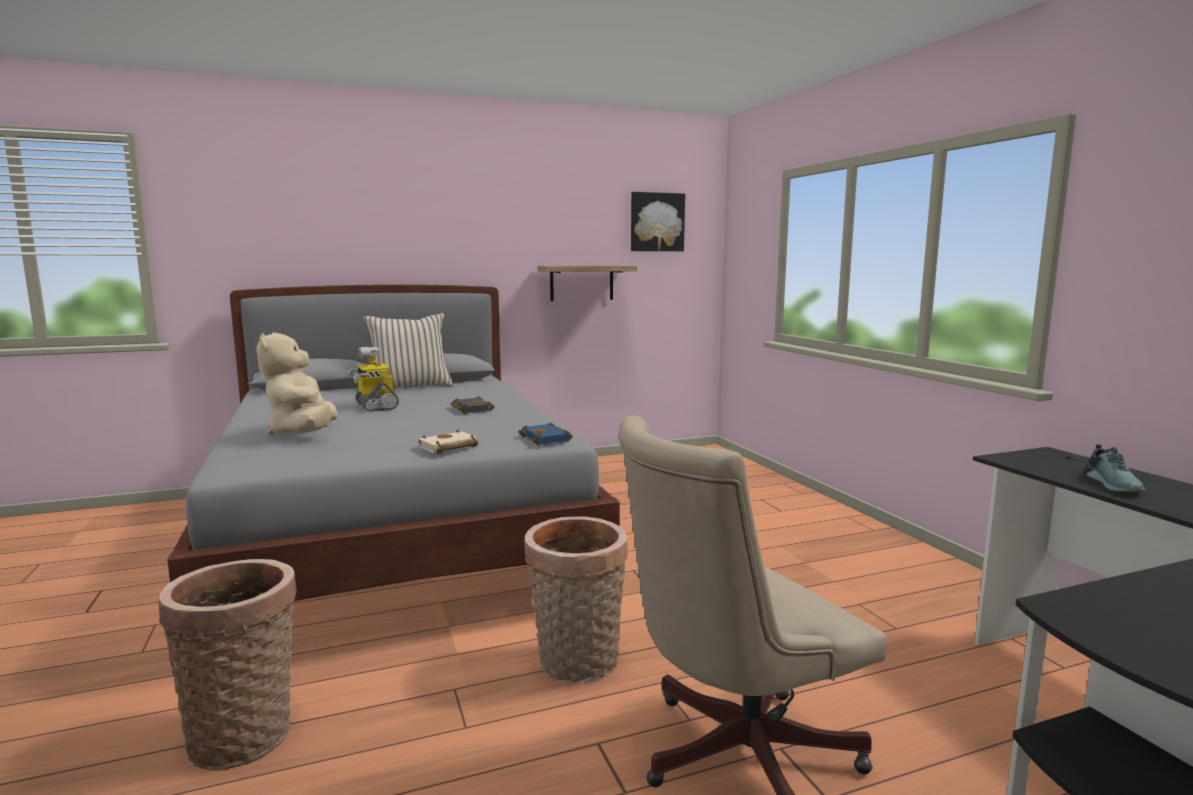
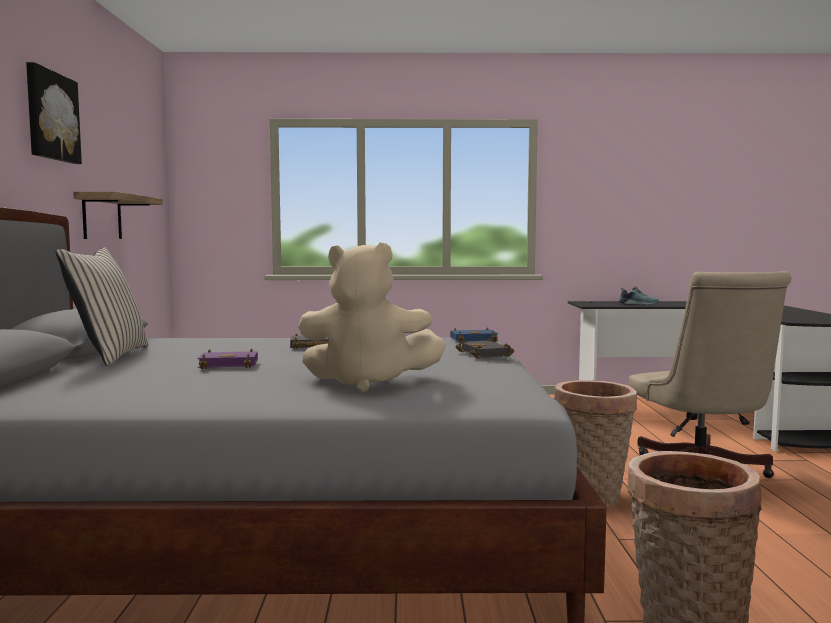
camera: 70 degrees left, 5 degrees down
(375, 405) = (230, 364): toy robot -> purple book
(448, 448) = (487, 354): beige book -> black book
(656, 222) = (138, 152): picture -> picture (51, 116)

